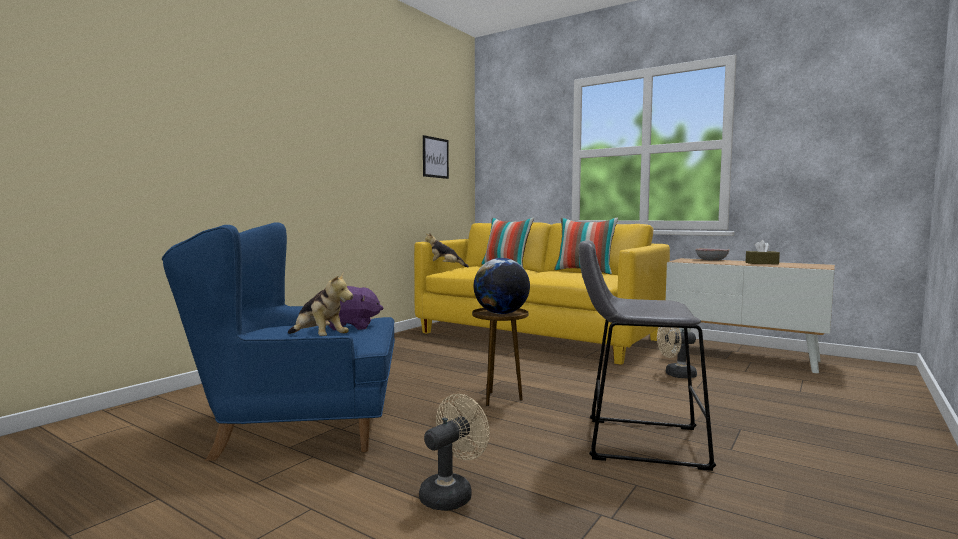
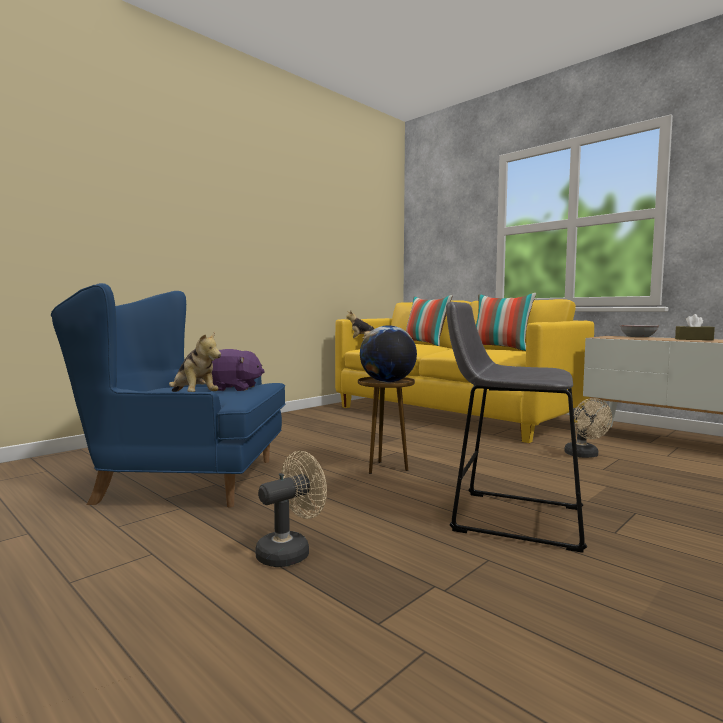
camera: 10 degrees right, 0 degrees up
(435, 157) = (360, 239): picture -> none
(675, 375) = (584, 455): beige fan -> beige fan turned 105 degrees counterclockwise

